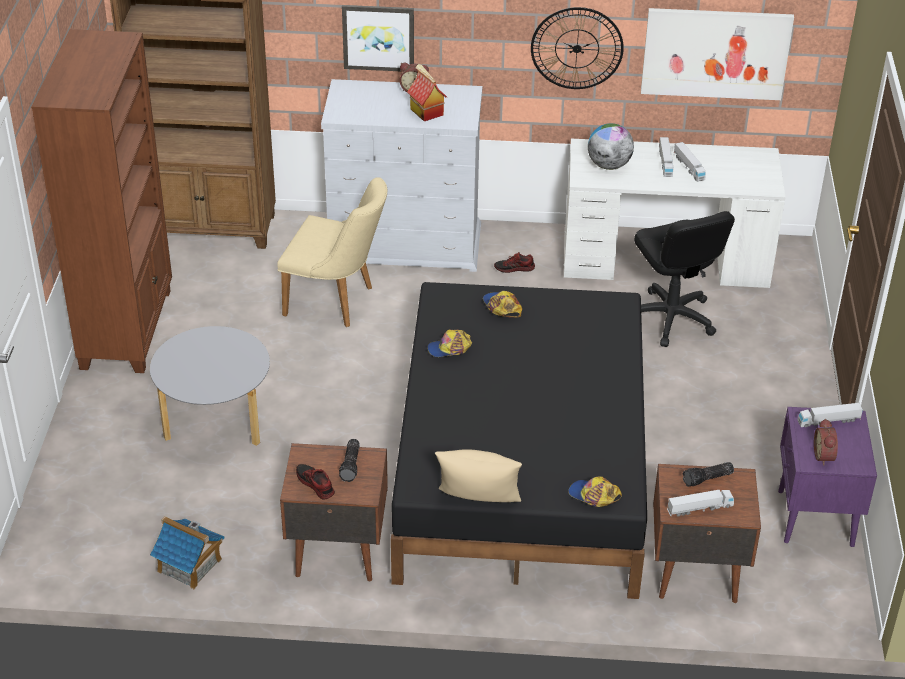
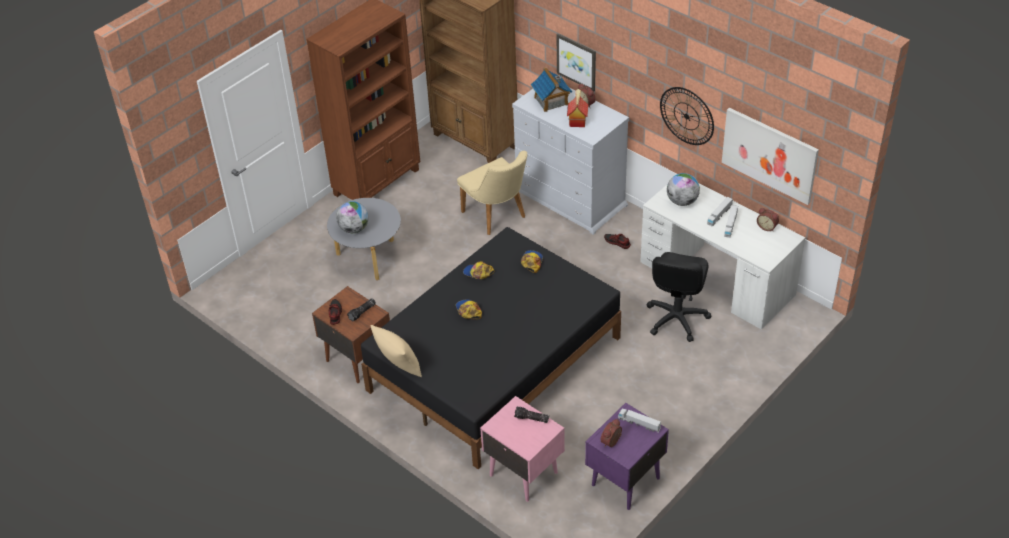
camera: 40 degrees right, 5 degrees up
(190, 565) = (284, 328): toy house -> toy house (551, 101)
(205, 377) = (354, 229): none -> globe
(593, 496) = (460, 394): cap -> cap (468, 311)
(695, 573) = (523, 472): brown nightstand -> pink nightstand
(700, 508) = (508, 432): toy truck -> none
(728, 154) = (767, 227): none -> alarm clock

